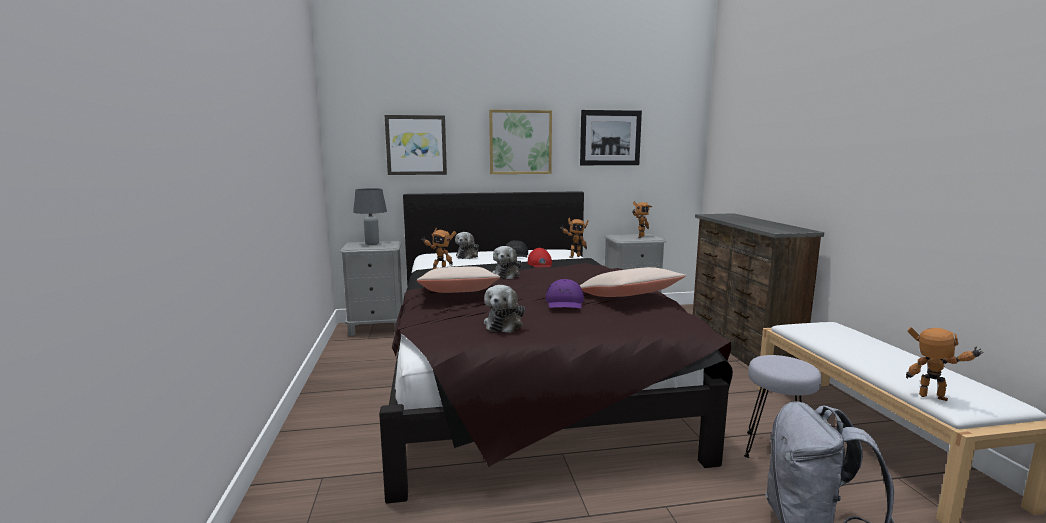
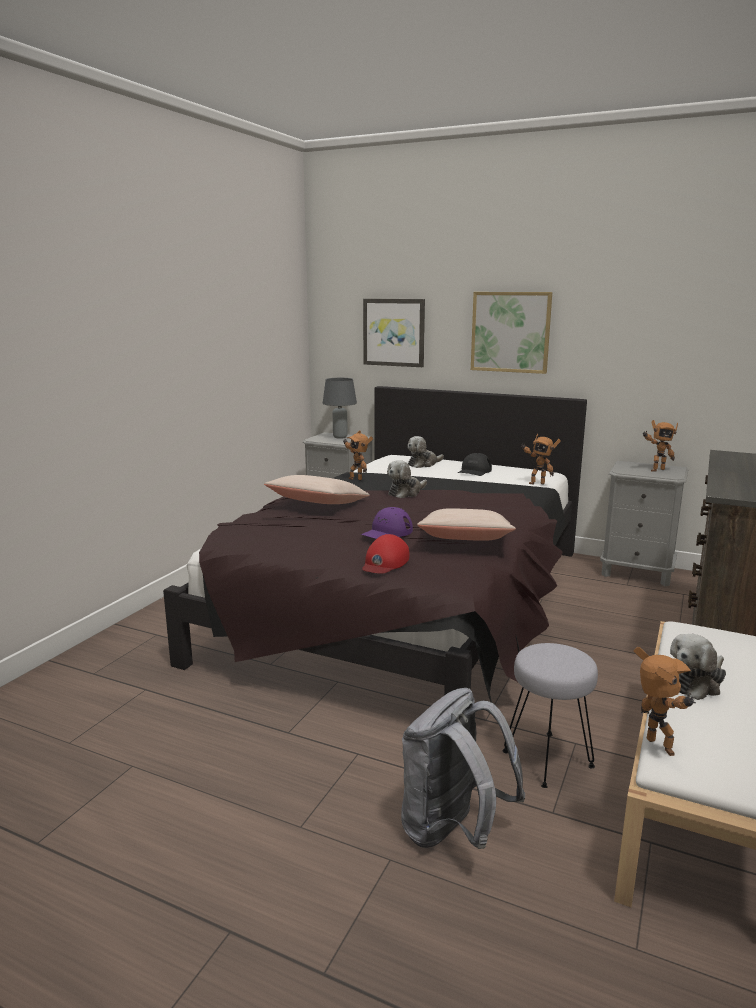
camera: 35 degrees right, 5 degrees up
(504, 324) = (298, 540): plush toy -> plush toy (696, 682)
(540, 264) = (475, 486): red cap -> red cap (385, 562)
(610, 138) = (634, 329): picture -> none

